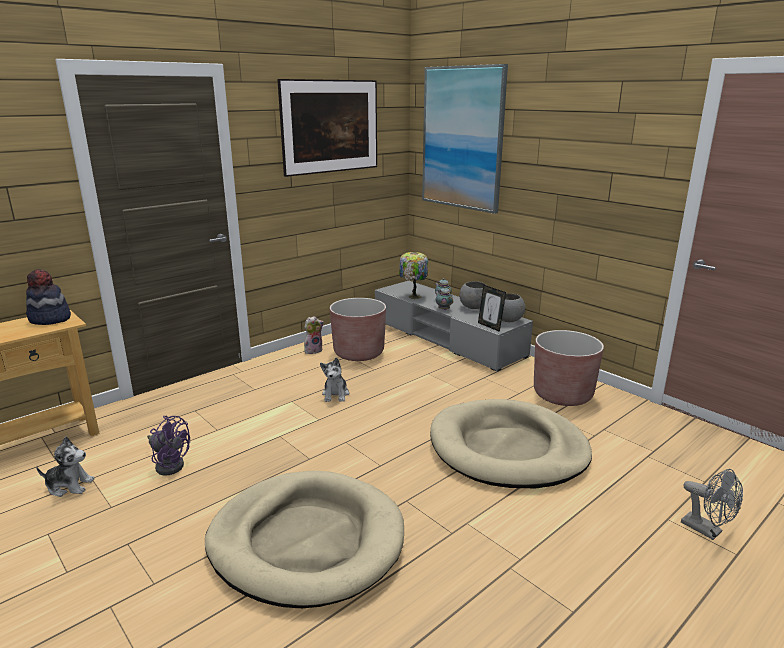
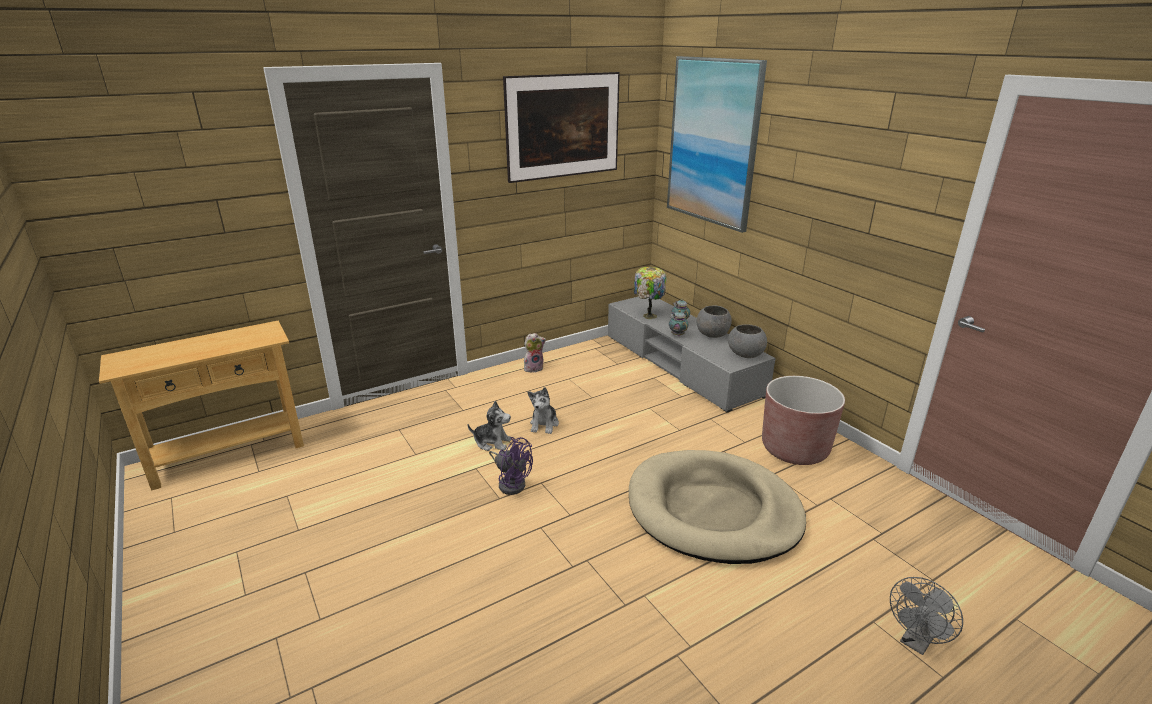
camera: 10 degrees right, 5 degrees up
(50, 319) = (257, 333): hat -> none
(69, 486) = (265, 501): plush toy -> plush toy (492, 442)
(169, 464) = (362, 488): purple fan -> purple fan (511, 482)
(306, 541) = (474, 593): beige dog bed -> none
(358, 353) = (580, 375): brown planter -> none
(490, 326) = (723, 361): picture frame -> none
(707, 530) = (916, 642): grey fan -> grey fan turned 75 degrees clockwise

